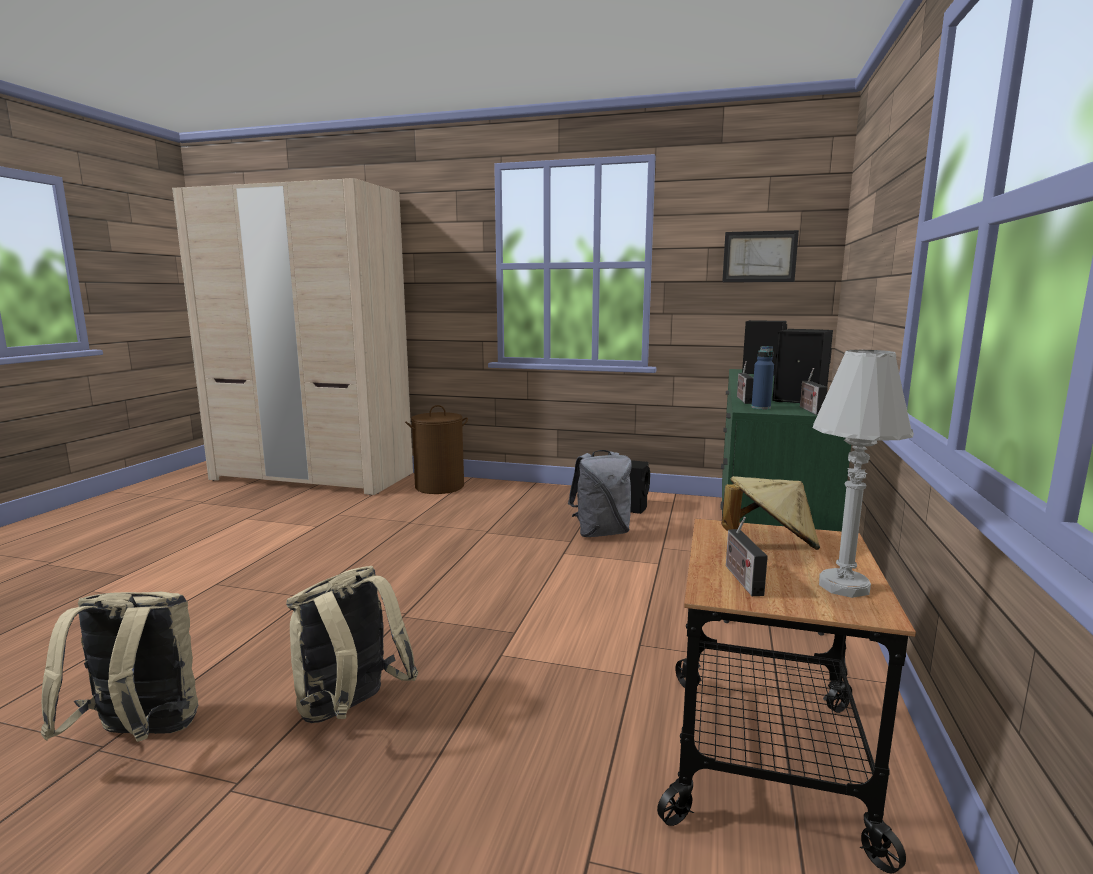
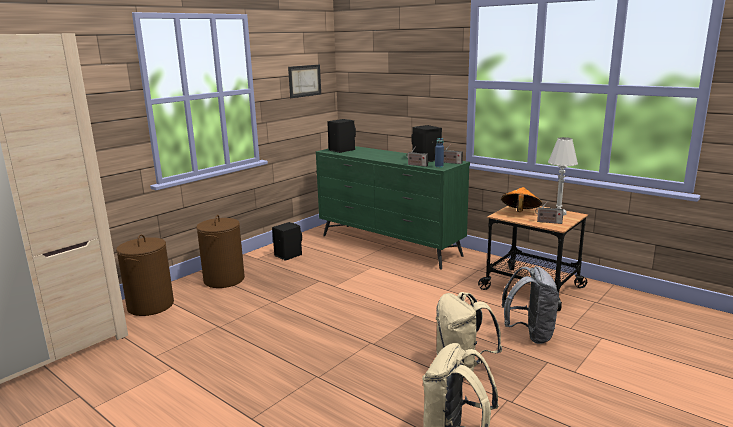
camera: 65 degrees left, 5 degrees up
(524, 497) = (224, 279): none -> brown laundry basket
(601, 533) = (317, 270): grey backpack -> grey backpack (530, 334)
(770, 544) = (520, 213): beige hat -> orange hat

